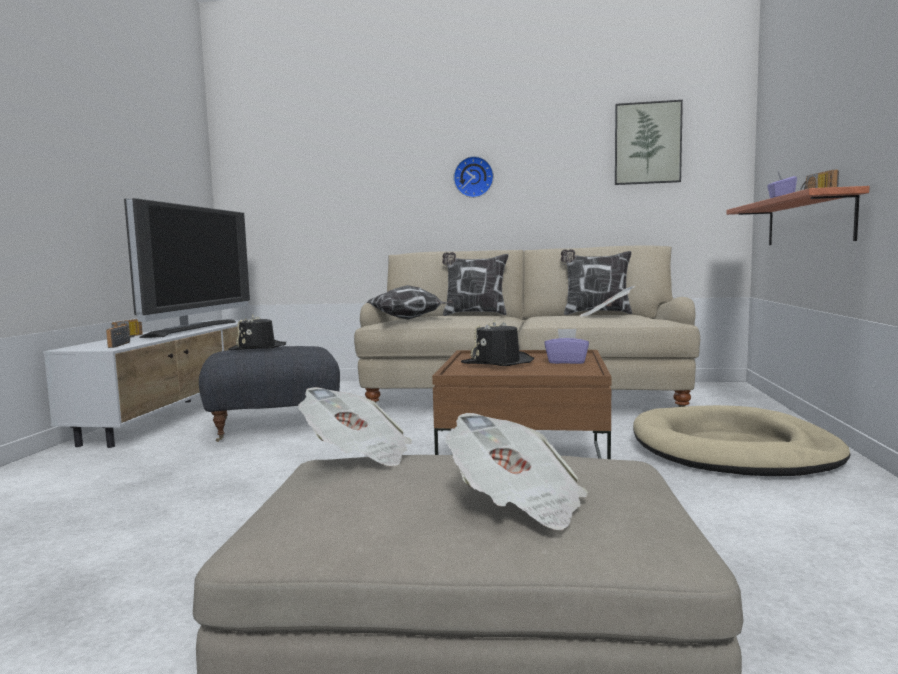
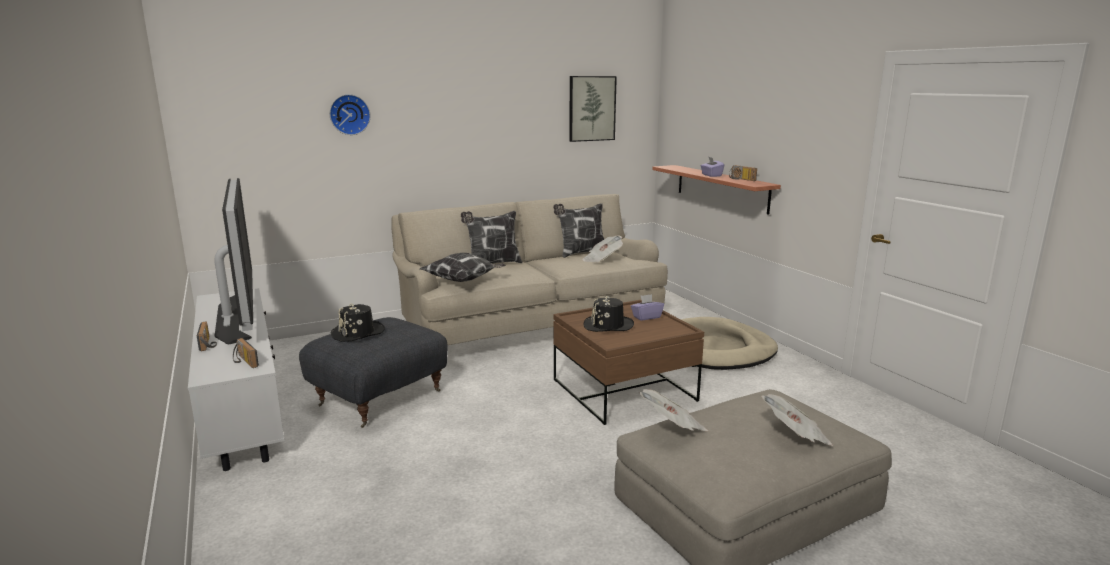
camera: 35 degrees left, 10 degrees up
(473, 177) = (459, 133): wall clock -> wall clock (349, 114)

